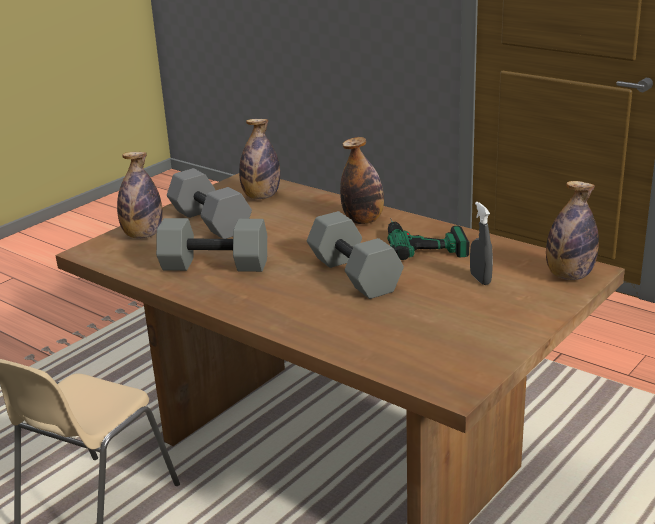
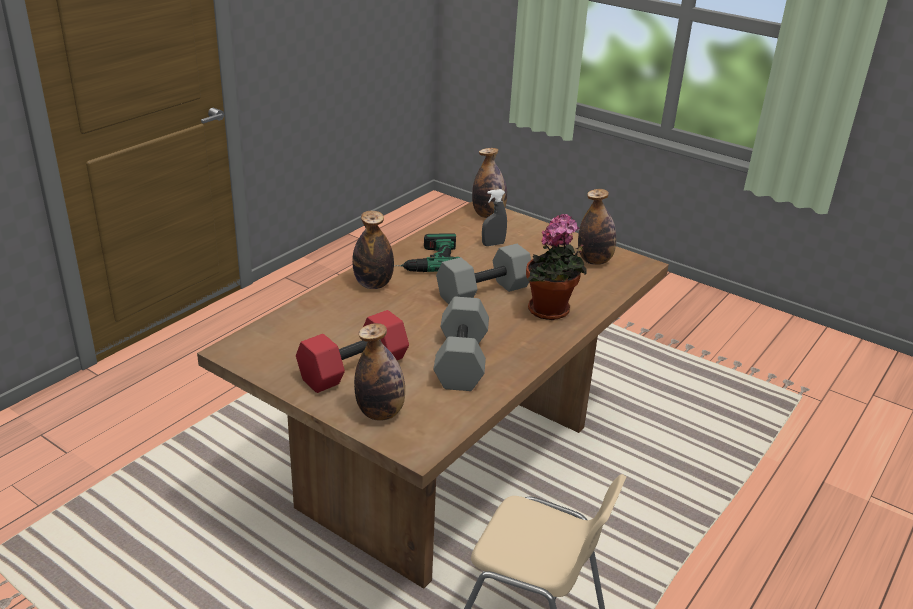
camera: 95 degrees left, 5 degrees up
(208, 222) = (353, 370): grey dumbbell -> red dumbbell
(261, 196) = (292, 339): bottle -> bottle (594, 261)
(309, 313) = (551, 312): none -> potted plant

